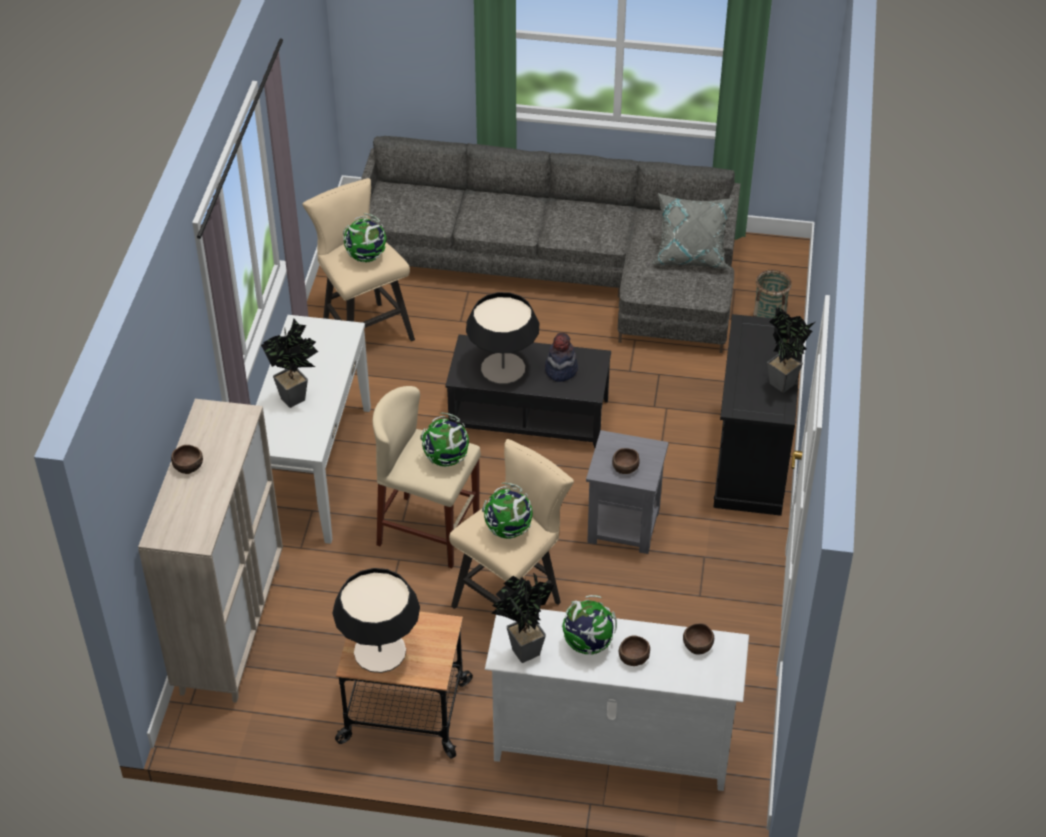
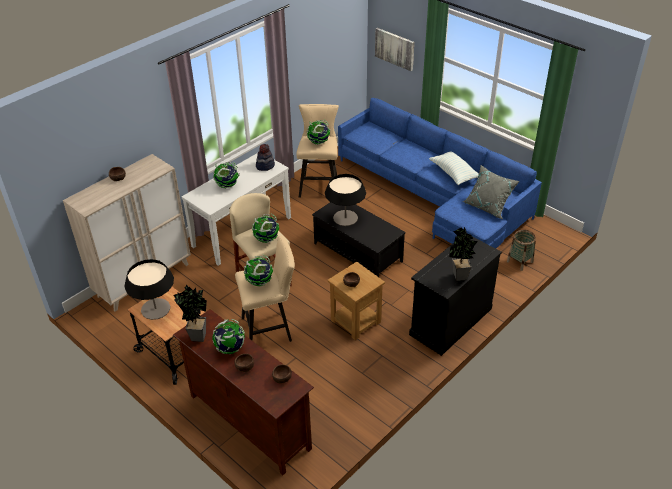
camera: 35 degrees right, 5 degrees down
(297, 398) = (227, 185): potted plant -> globe
(398, 39) = (395, 48): none -> picture
(560, 369) = (372, 230): hat -> hat (265, 166)
(564, 269) = (436, 196): grey sofa -> blue sofa
(597, 221) = (454, 173): none -> pillow
(611, 748) = (249, 422): white tv stand -> brown tv stand
(622, 525) = (355, 321): grey side table -> brown side table

